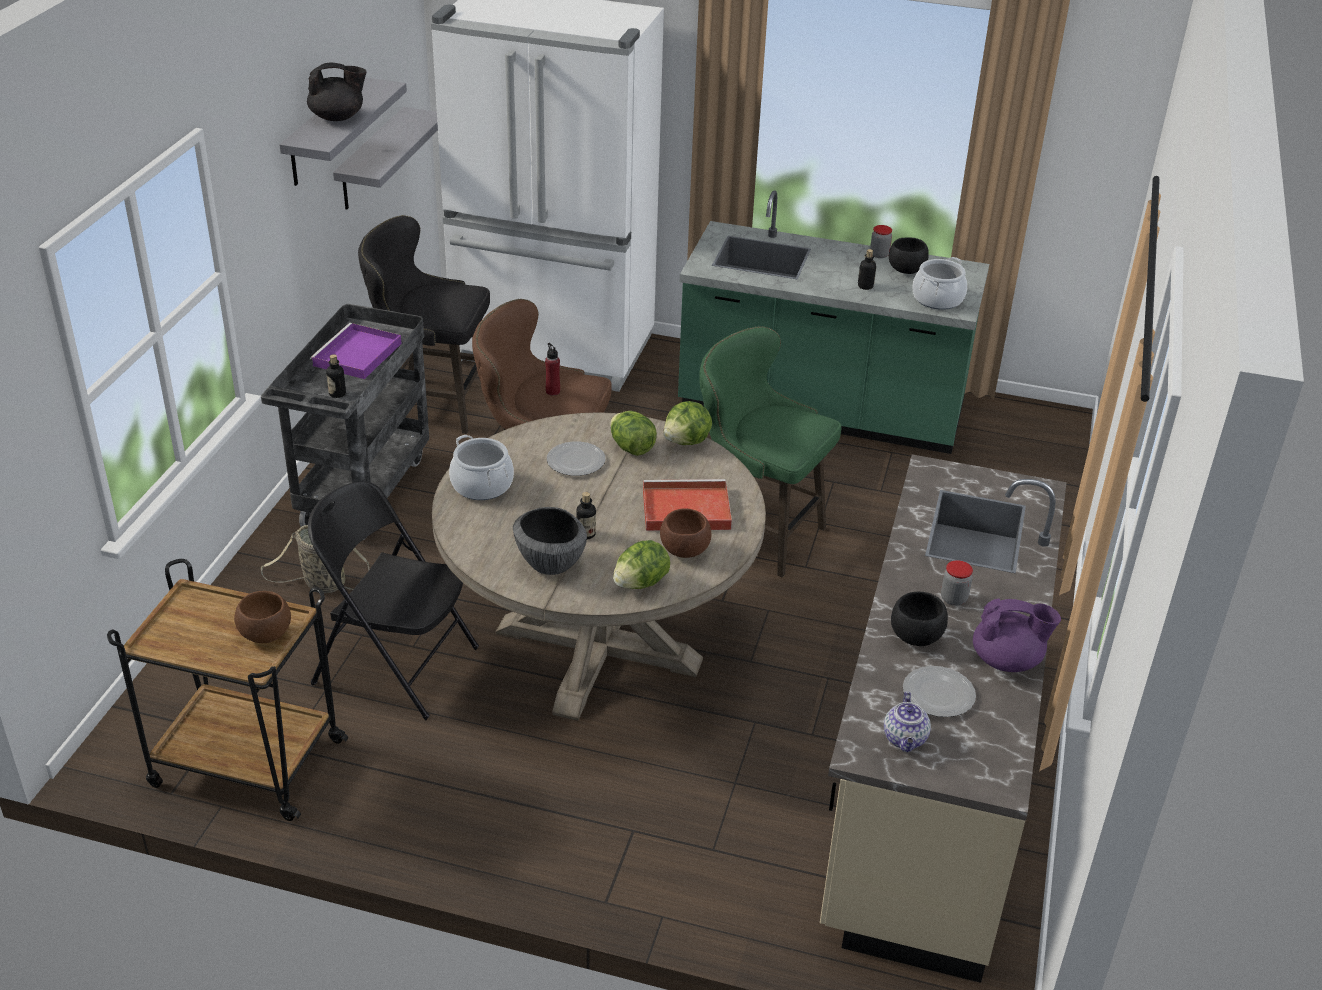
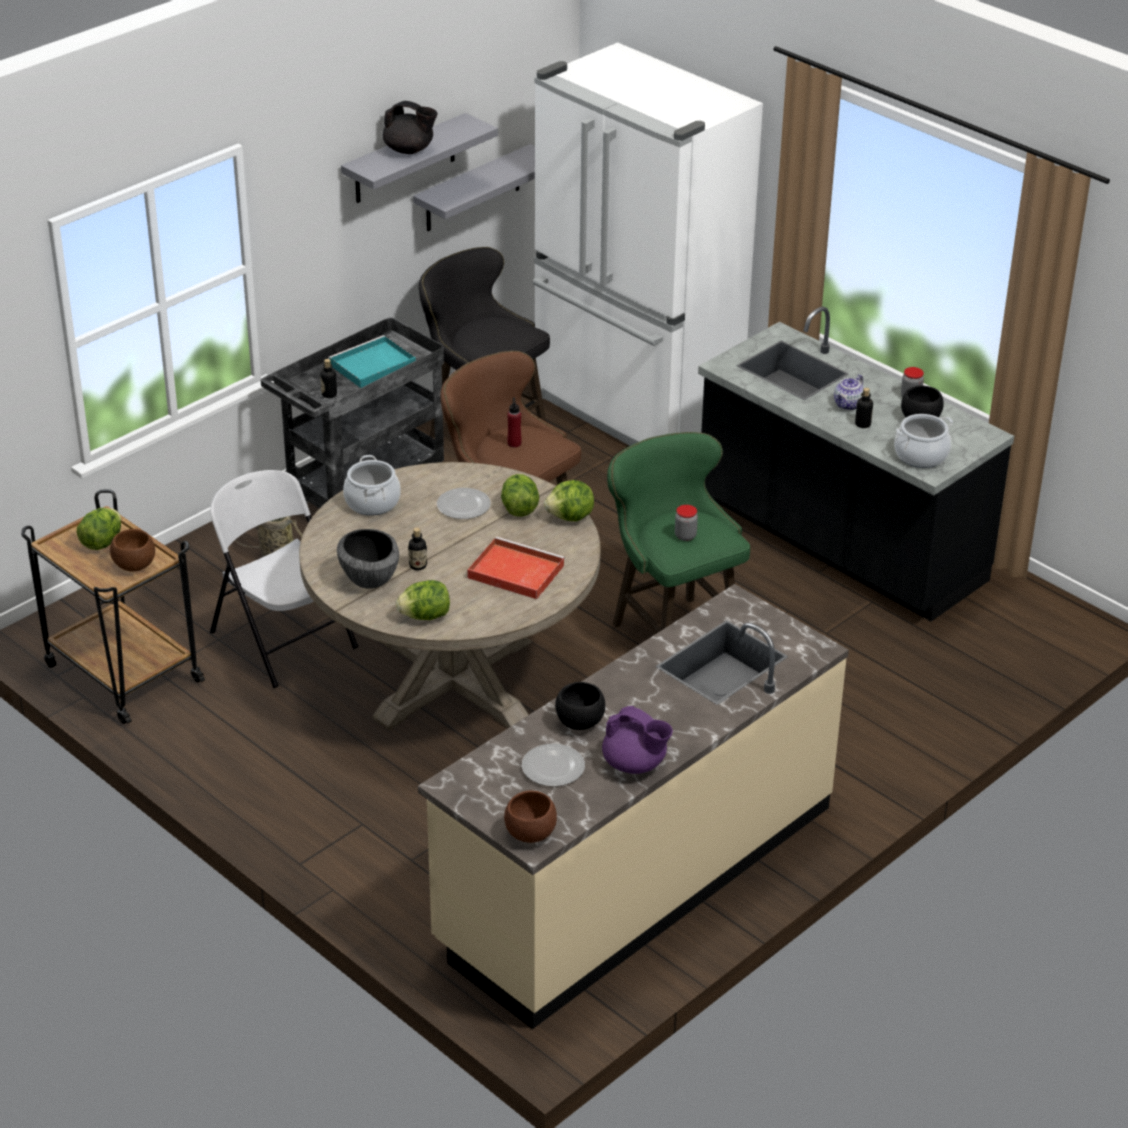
camera: 30 degrees right, 0 degrees up
(206, 621) = (102, 542): none -> lettuce
(357, 355) = (371, 366): purple tray -> turquoise tray
(396, 665) = (284, 639): black chair -> white chair
(684, 551) = (482, 603): brown bowl -> brown bowl (530, 834)
(820, 411) = (838, 543): green counter -> black counter
(905, 739) = (493, 788): teapot -> teapot (848, 405)
(953, 599) = (642, 706): jar -> jar (685, 536)

